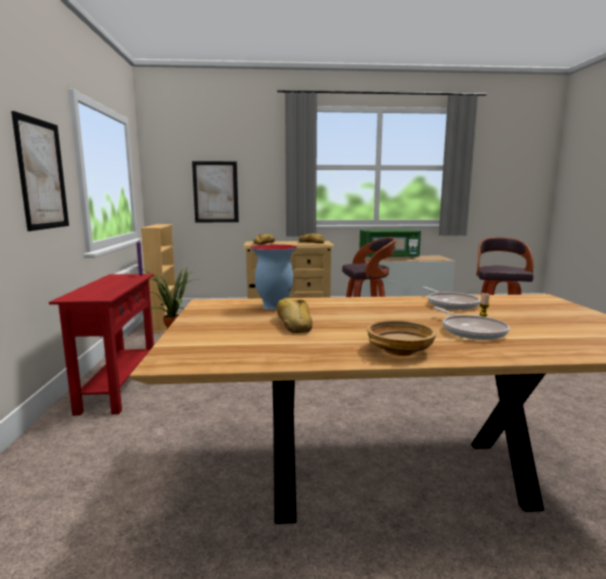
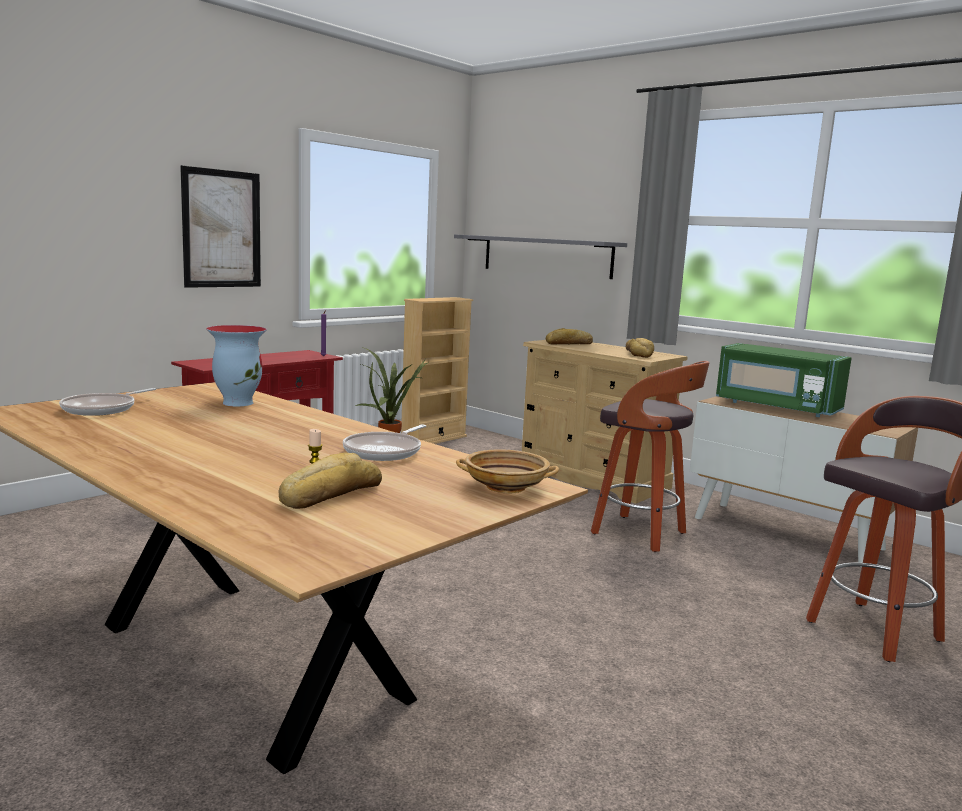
camera: 45 degrees right, 0 degrees up
(215, 192) = (546, 256): picture -> grey shelf
(293, 323) = (179, 417): bread -> bread (328, 494)
(400, 350) = (126, 455): beige bowl -> beige bowl (506, 487)
(471, 331) = (249, 470): frying pan -> frying pan (103, 409)

